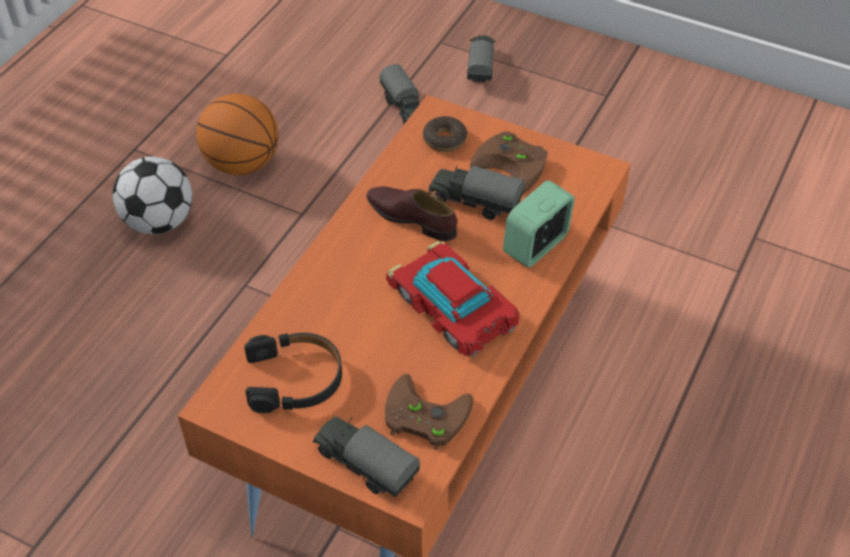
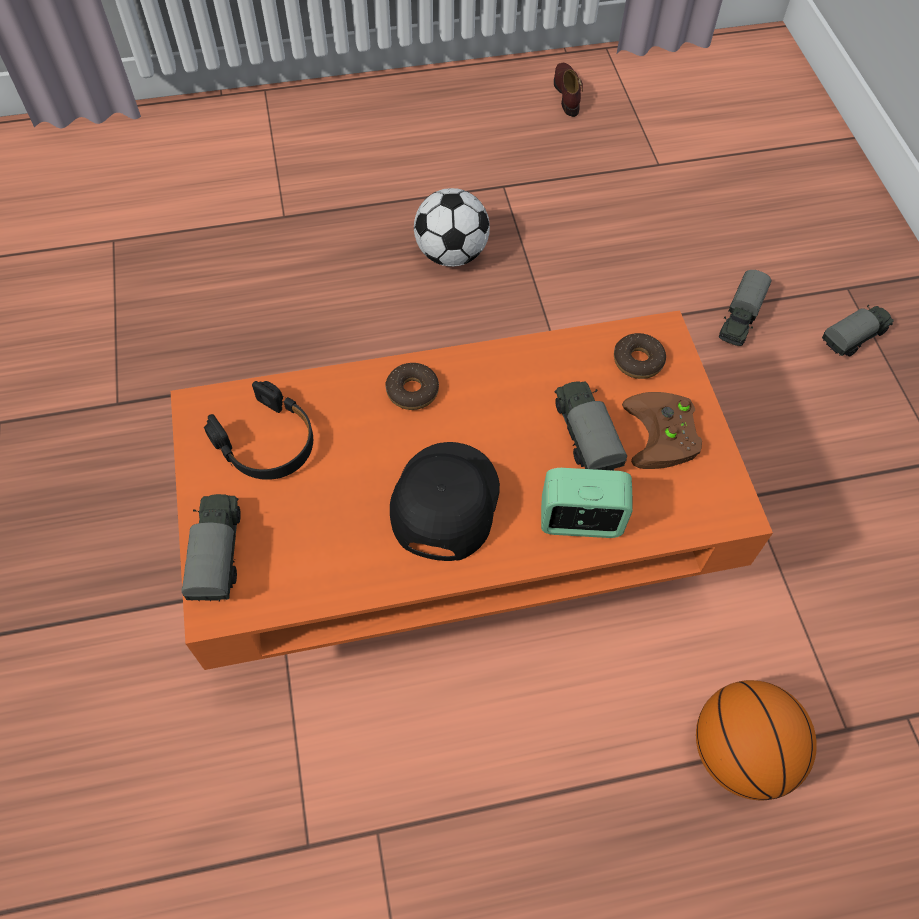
camera: 50 degrees right, 10 degrees up
(242, 163) = (560, 259): basketball -> basketball (739, 752)
(341, 268) = (412, 391): none -> donut
(411, 218) = (518, 401): brown shoe -> brown shoe (567, 93)
(422, 416) = (302, 563): brown game controller -> none
(451, 307) = (443, 502): toy car -> black cap

